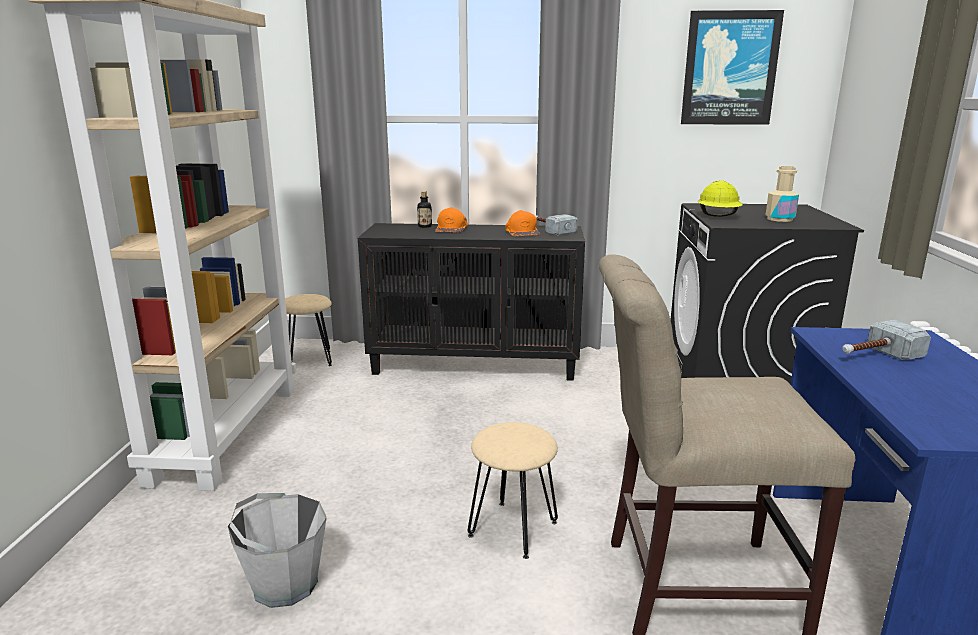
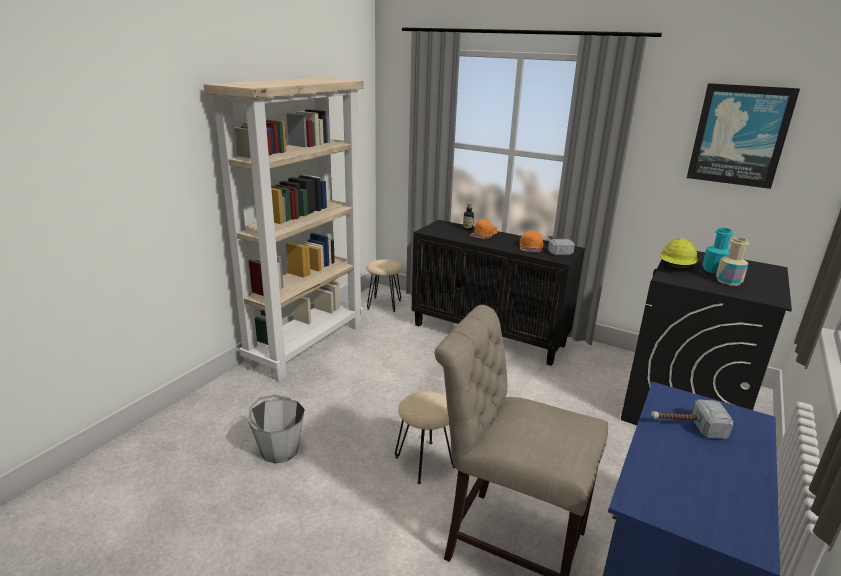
camera: 25 degrees right, 5 degrees up
(753, 213) = (714, 270): none -> turquoise bottle

